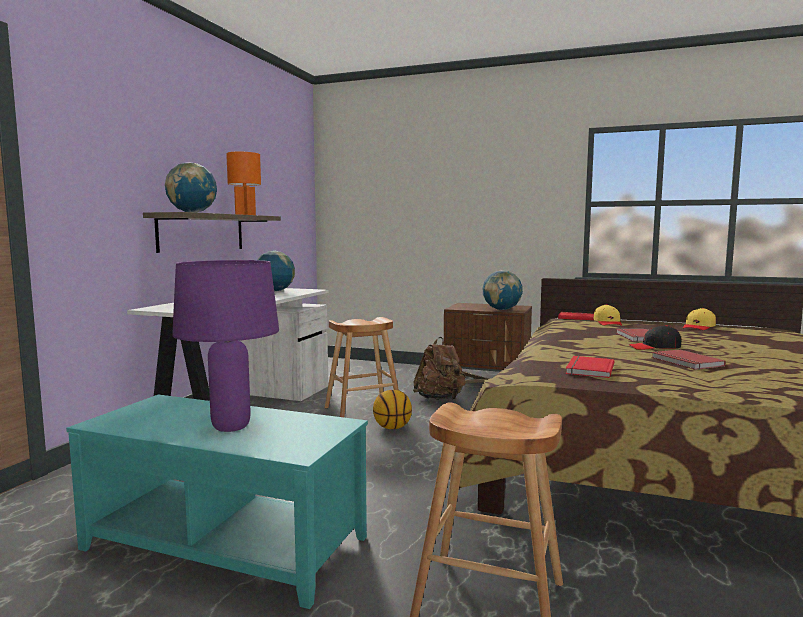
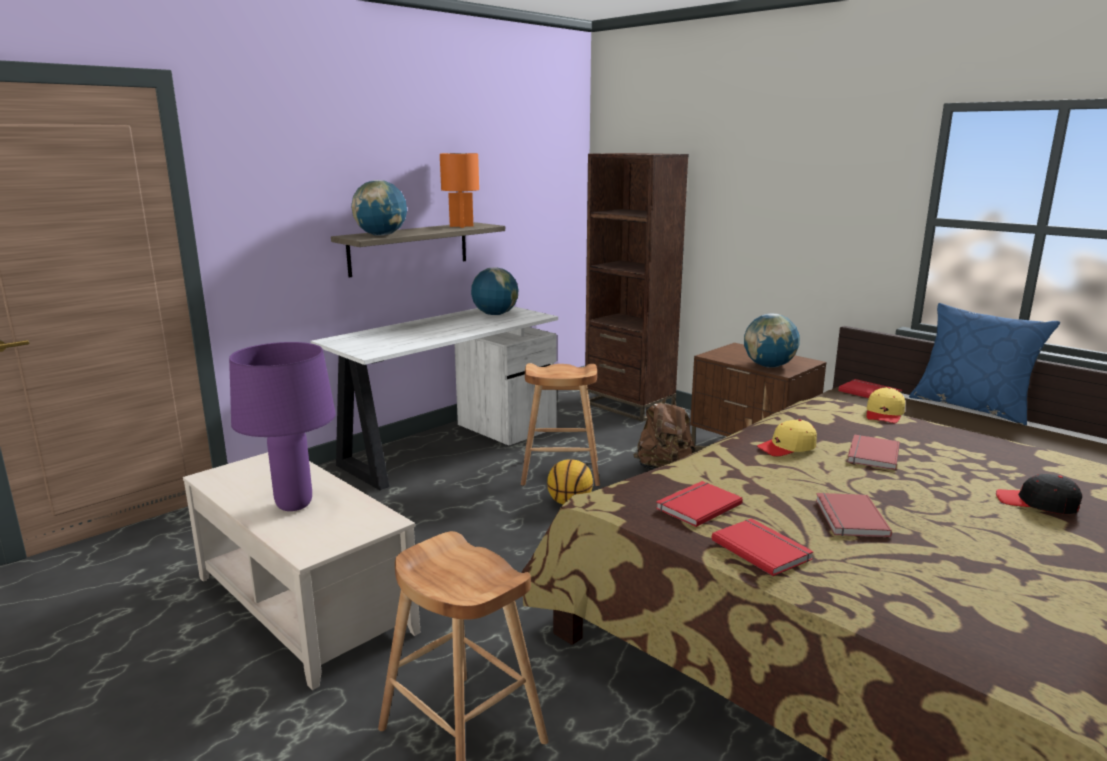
camera: 25 degrees right, 10 degrees up
(224, 543) = (303, 604): turquoise coffee table -> beige coffee table
(369, 367) = (629, 405): none -> brown bookcase
(640, 319) = (972, 407): none -> blue pillow
(655, 347) = (857, 480): black cap -> black cap (1037, 503)
(669, 381) = (762, 548): none -> red book
(699, 327) = (1012, 445): yellow cap -> yellow cap (787, 447)

